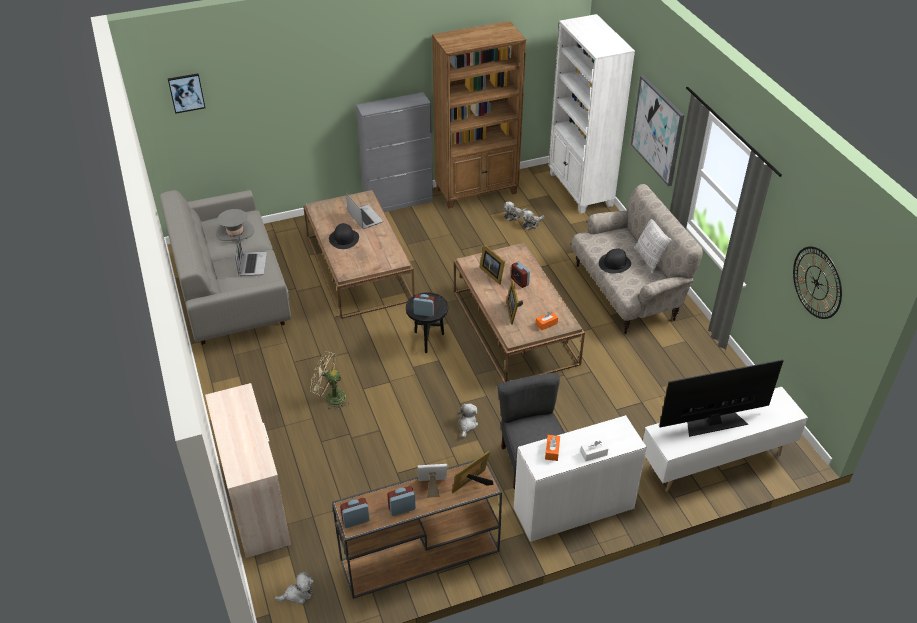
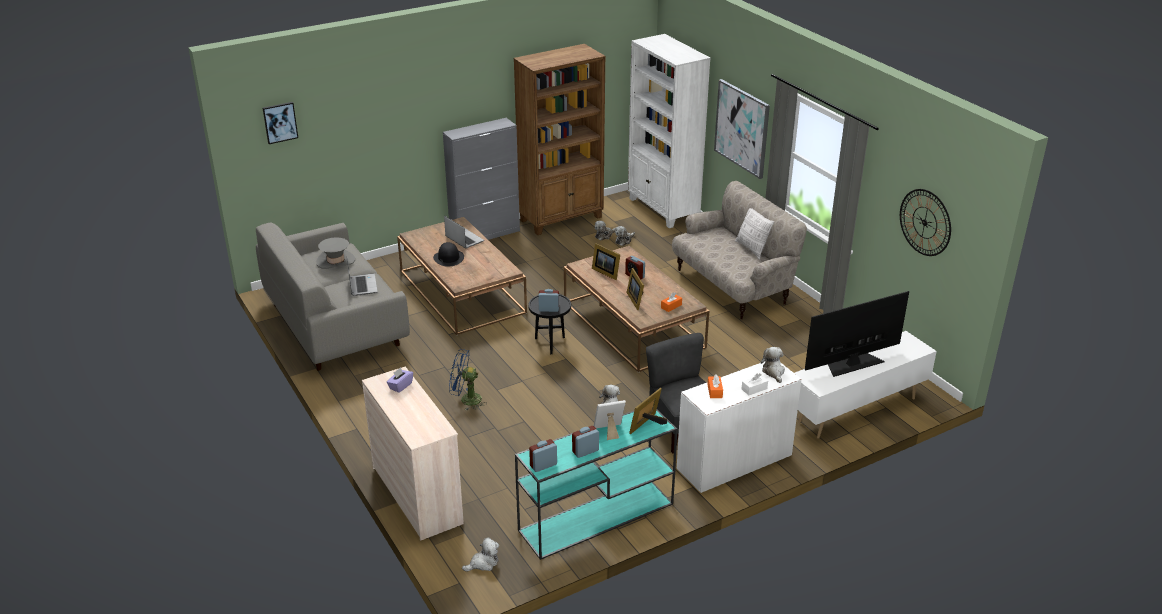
camera: 10 degrees left, 10 degrees down
(239, 407) = (400, 386): none -> purple tissue box
(330, 397) = (466, 400): beige fan -> blue fan
(418, 556) = (595, 518): brown console table -> turquoise console table
(614, 263) = (721, 254): black hat -> none
(619, 434) = (773, 372): none -> plush toy

